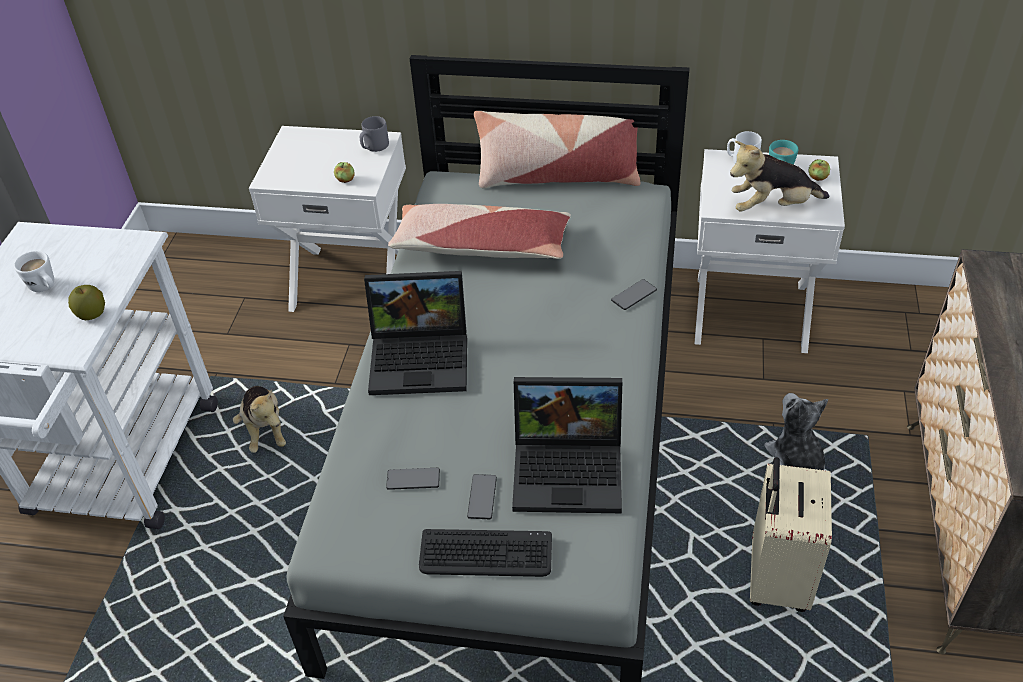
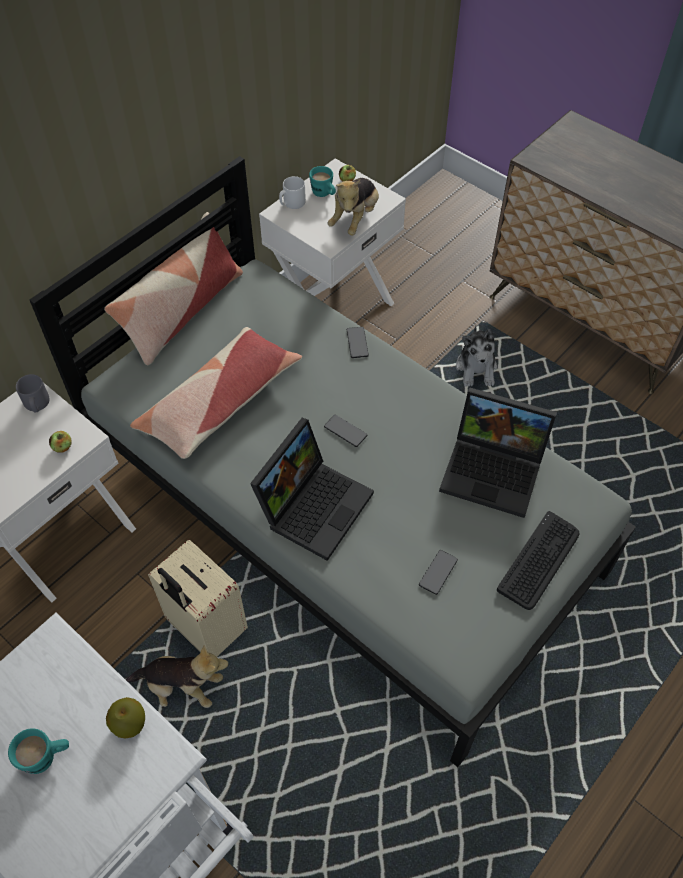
camera: 60 degrees left, 10 degrees up
(45, 288) = (47, 757): white mug -> turquoise mug
(482, 497) = (484, 537): phone -> phone (345, 431)
(570, 469) = (495, 470): laptop -> laptop turned 75 degrees clockwise
(775, 578) = (555, 435): beige suitcase -> beige suitcase (205, 629)
(795, 462) = (476, 368): plush toy -> plush toy turned 105 degrees counterclockwise

